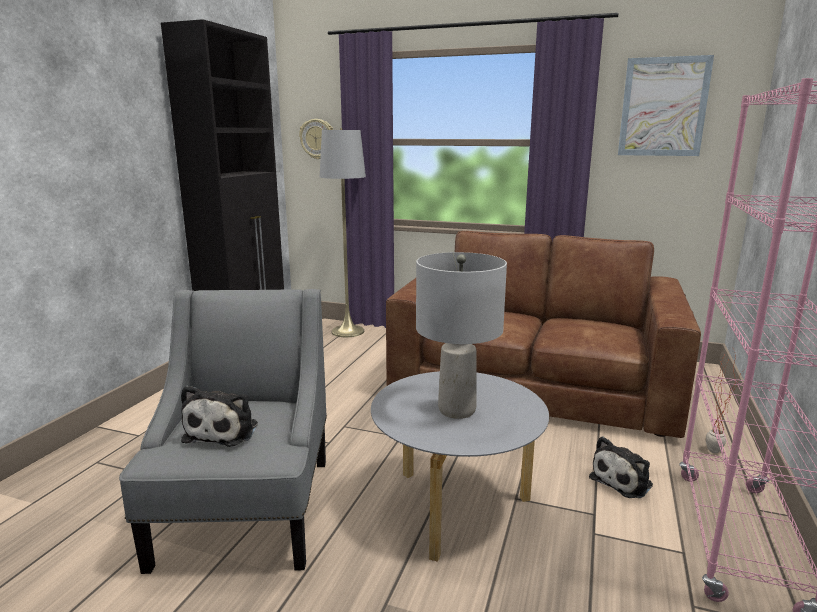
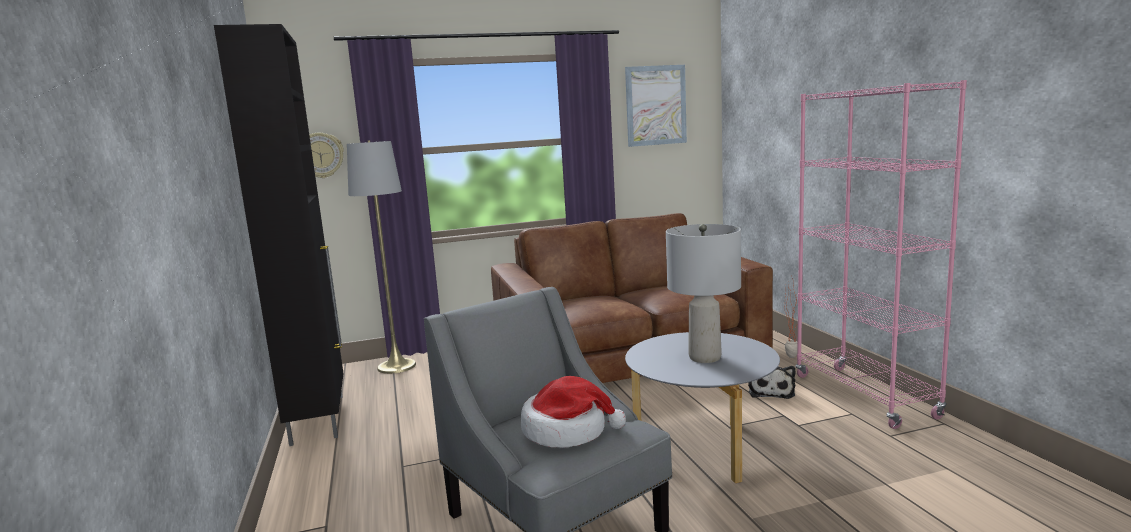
camera: 35 degrees left, 5 degrees down
(224, 430) = (567, 431): plush toy -> hat

